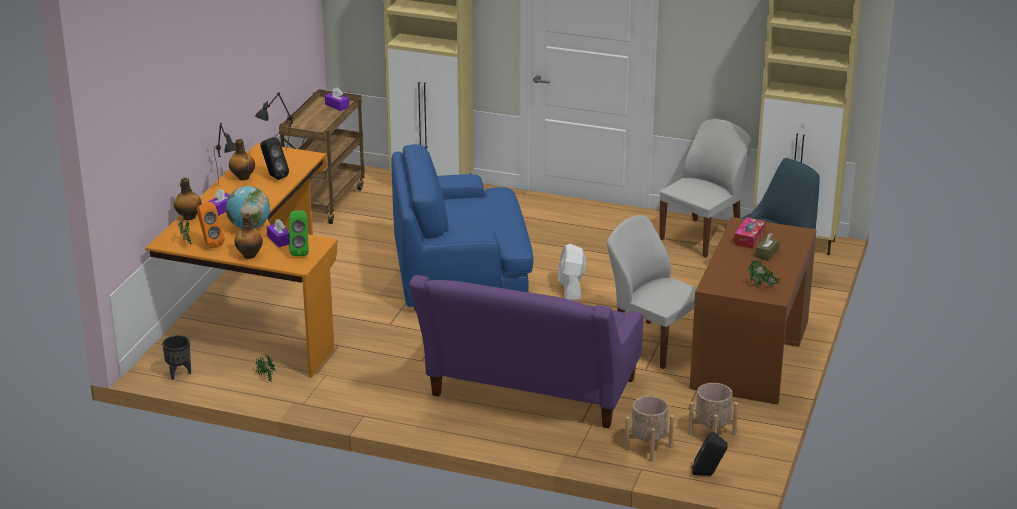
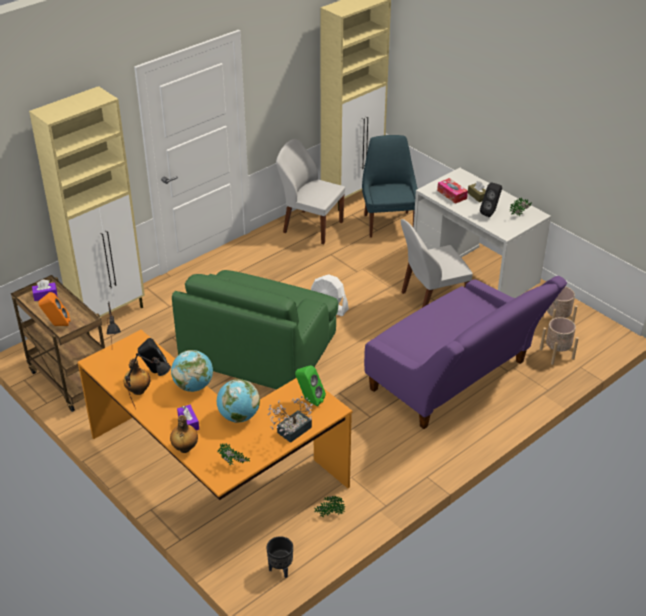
camera: 60 degrees left, 10 degrees up
(210, 243) = (248, 450): orange speaker -> orange speaker (57, 325)
(250, 255) = (291, 432): bottle -> potted plant
(271, 197) = (193, 386): none -> globe
(279, 240) = (278, 406): purple tissue box -> none
(461, 272) = (258, 349): blue armchair -> green armchair
(701, 237) = (311, 227): white chair -> white chair turned 45 degrees counterclockwise
(708, 475) = (602, 342): black speaker -> black speaker (491, 213)
(750, 355) = (474, 268): brown desk -> white desk

